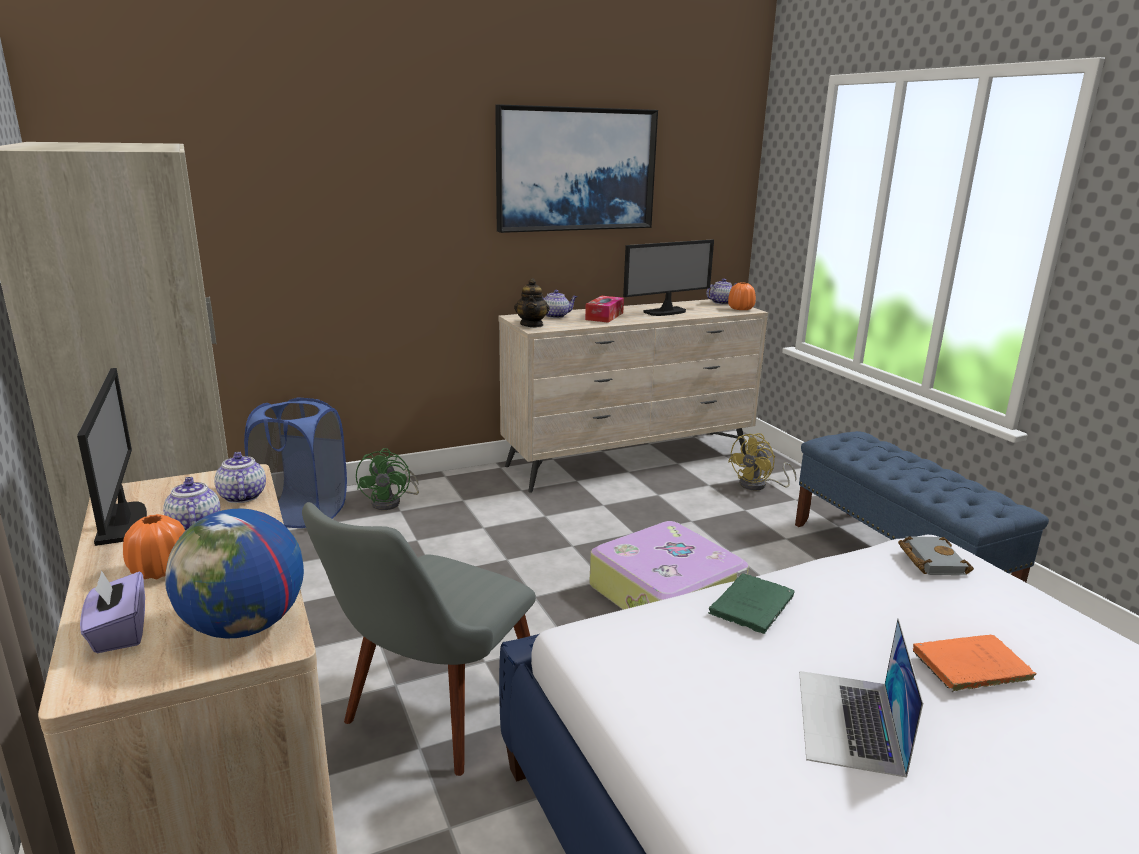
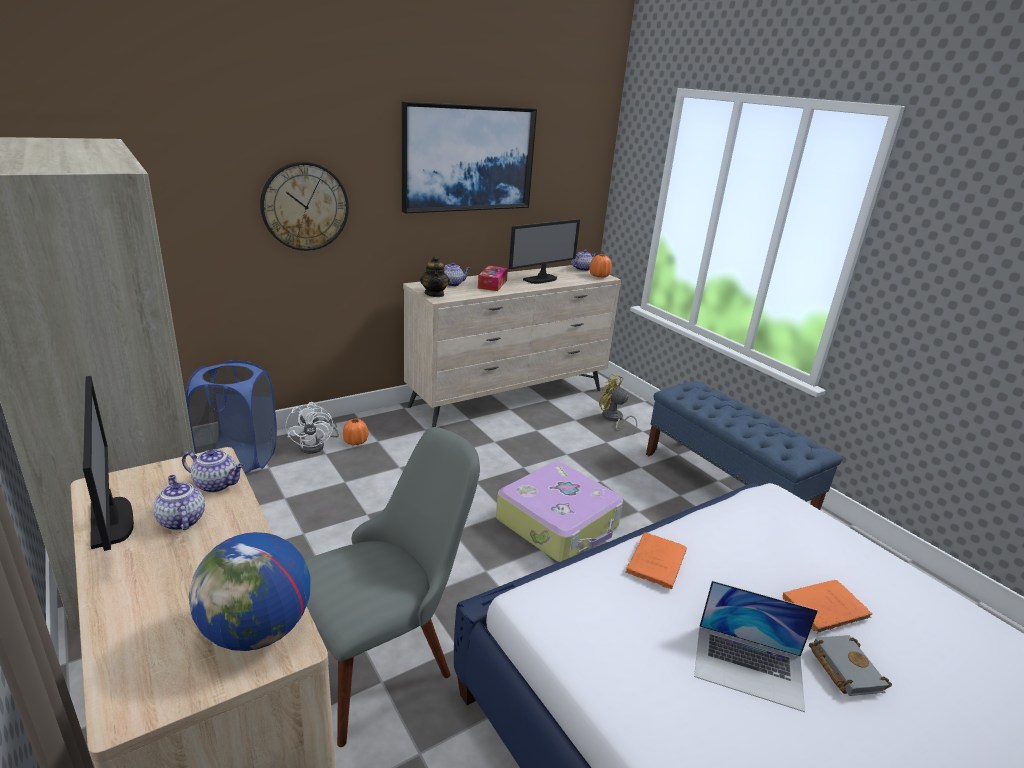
camera: 10 degrees left, 5 degrees up
(119, 632) = (142, 647): purple tissue box -> none
(160, 570) = (162, 573): orange vase -> orange vase (355, 441)
(242, 496) = (217, 484): teapot -> teapot turned 135 degrees clockwise
(384, 224) = (305, 206): none -> wall clock
(392, 502) = (316, 445): green fan -> white fan
(429, 719) = (386, 653): grey chair -> grey chair turned 150 degrees counterclockwise
(752, 604) = (656, 561): green book -> orange book
(758, 485) = (613, 419): yellow fan -> yellow fan turned 90 degrees clockwise
(849, 720) = (749, 666): laptop -> laptop turned 75 degrees counterclockwise
(930, 560) = (777, 510): grey book -> grey book (843, 667)

